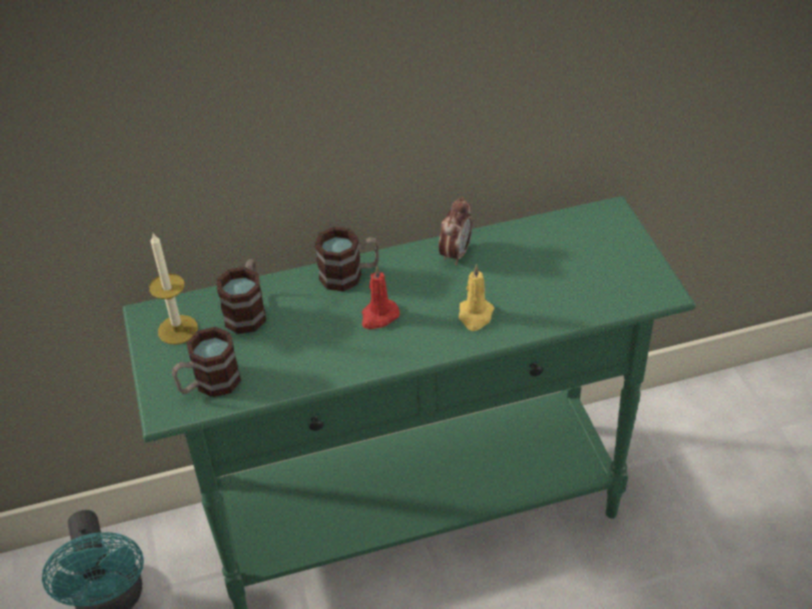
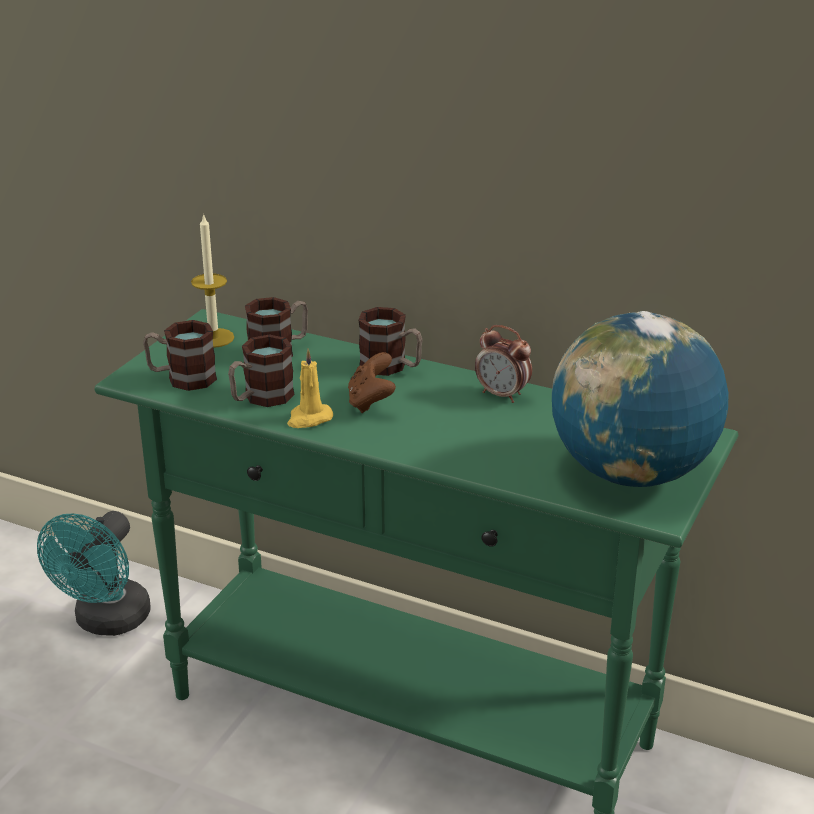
camera: 40 degrees right, 15 degrees down
(296, 364) = (261, 398): none -> mug
(379, 316) = (371, 402): red candle -> brown game controller
(455, 254) = (502, 395): alarm clock -> alarm clock turned 60 degrees clockwise
(475, 316) = (451, 441): yellow candle -> yellow candle (309, 418)
(611, 270) = (631, 473): none -> globe

